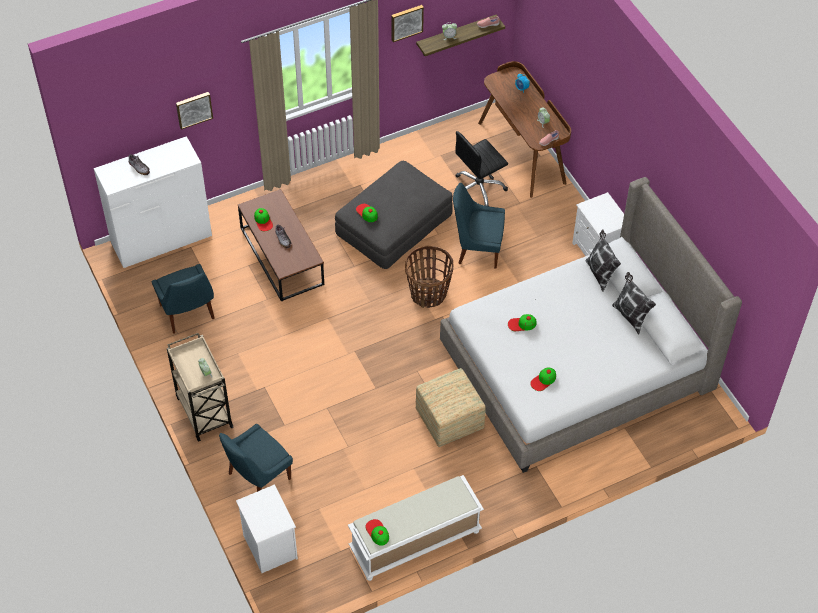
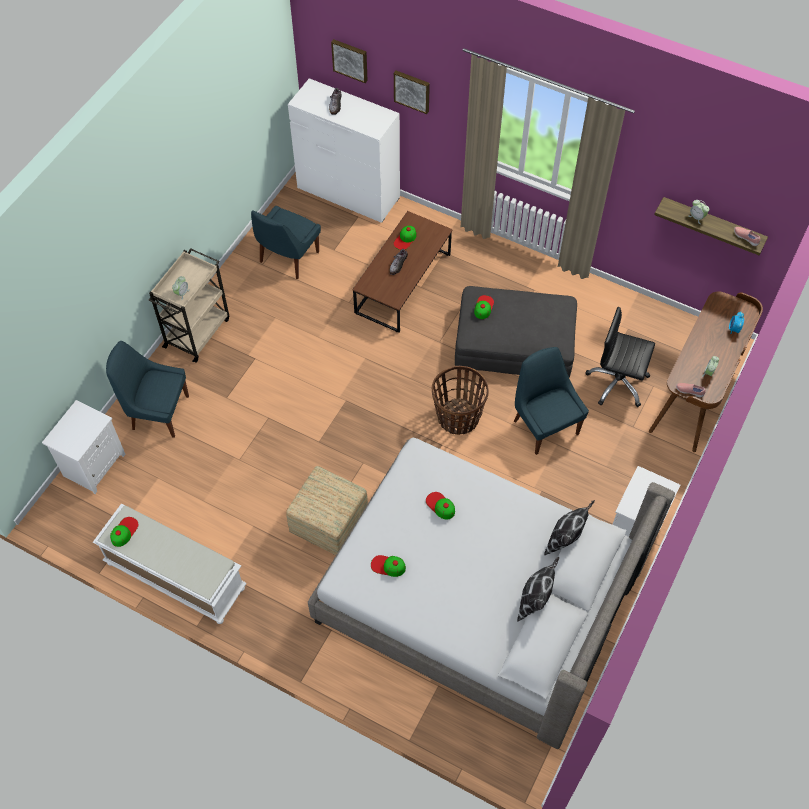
camera: 55 degrees right, 5 degrees up
(406, 22) = (658, 166): picture -> picture (350, 60)

